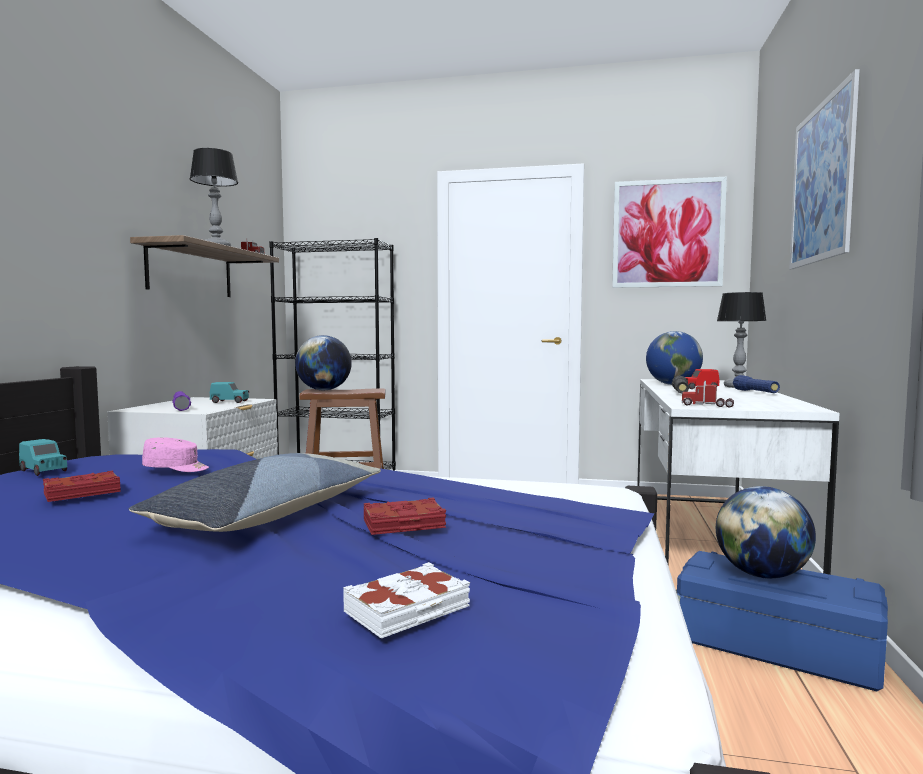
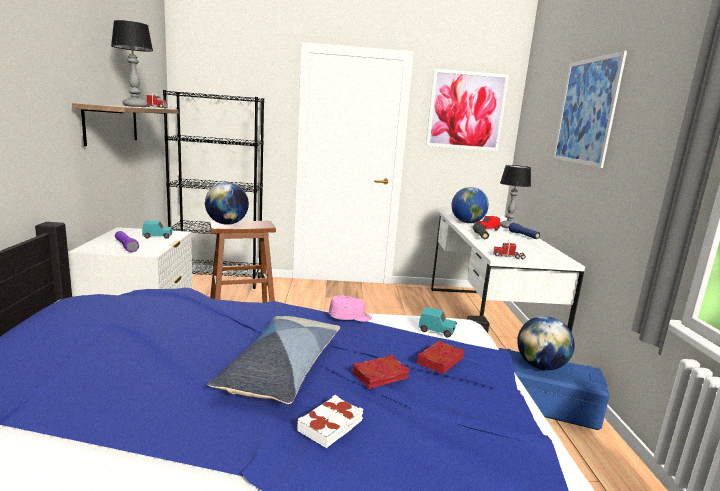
camera: 15 degrees left, 10 degrees up
(43, 471) = (57, 322): turquoise toy car -> turquoise toy car (436, 331)
(82, 492) = (122, 352): red book -> red book (439, 361)
(176, 468) = (169, 317): pink cap -> pink cap (350, 317)
(408, 610) = (438, 457): white book -> white book (331, 426)

